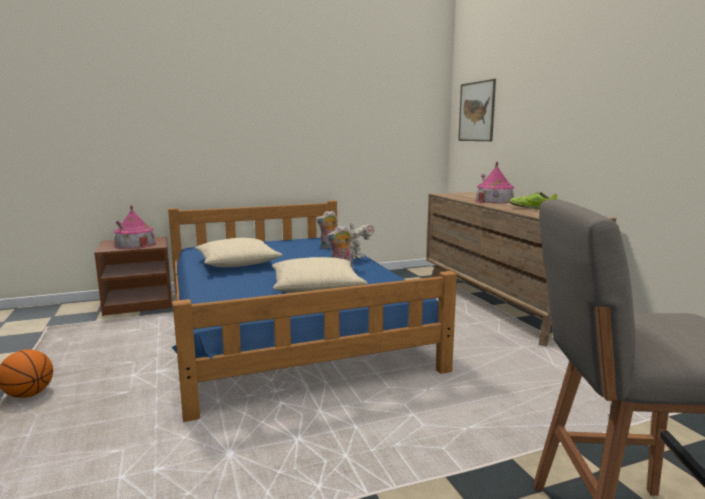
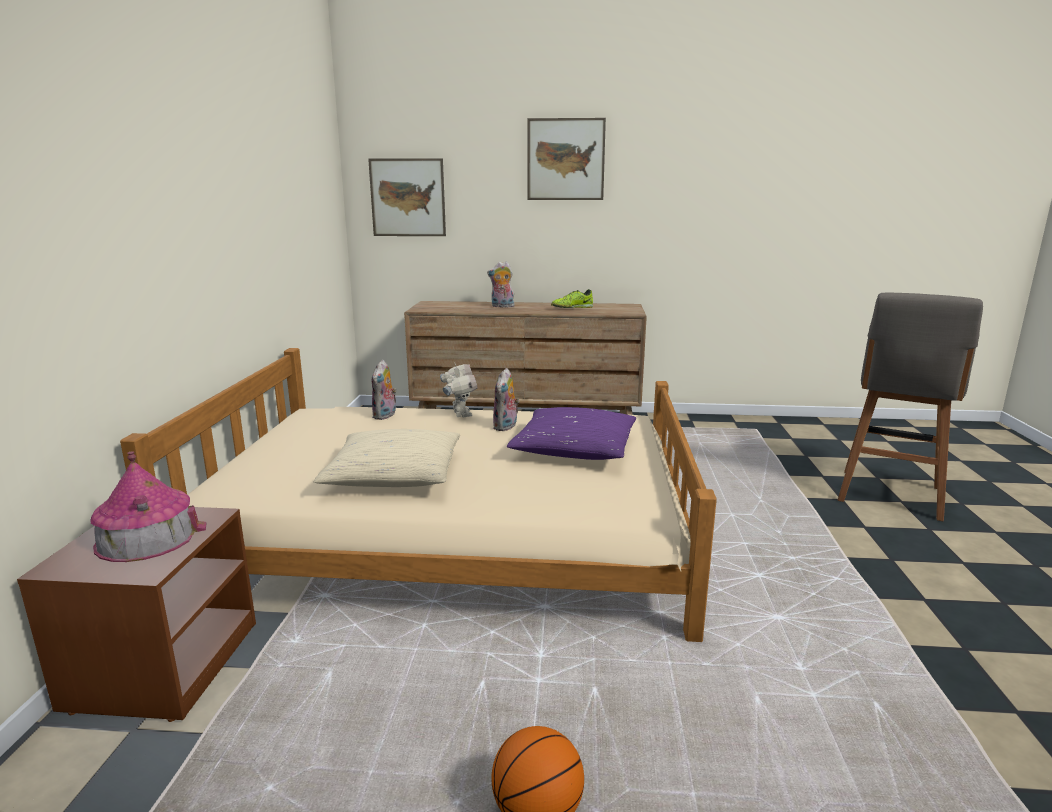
camera: 65 degrees left, 5 degrees up
(286, 324) = (456, 533): blue bed -> beige bed
(316, 288) = (574, 449): beige pillow -> purple pillow
(494, 200) = (502, 306): toy house -> plush toy
(570, 67) = (565, 159): none -> picture

